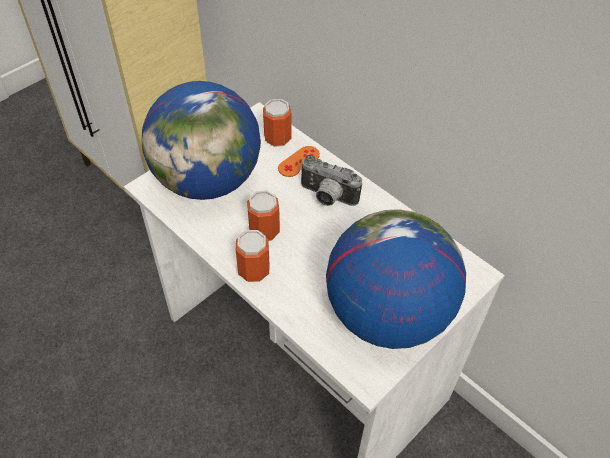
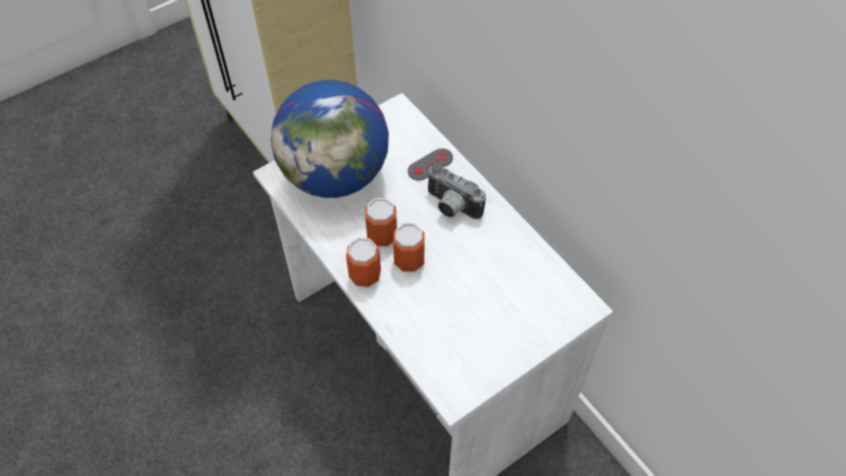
camera: 10 degrees right, 5 degrees up
(277, 138) = (413, 136): can -> can (409, 260)
(299, 161) = (430, 164): orange game controller -> grey game controller
(386, 314) = (485, 336): globe -> none

